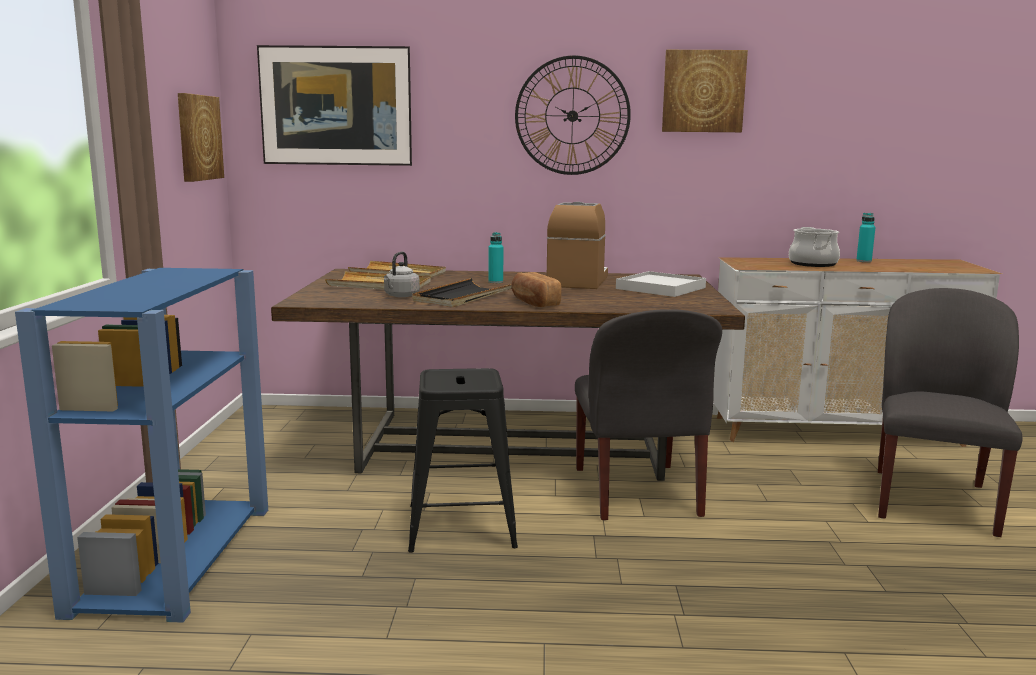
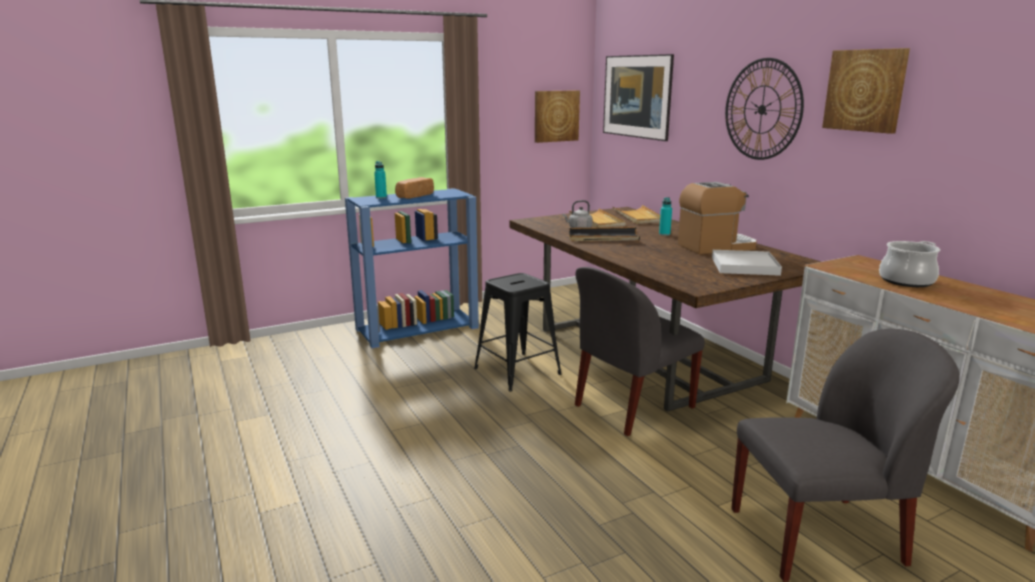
camera: 60 degrees right, 5 degrees up
(534, 302) = (619, 250): bread -> bread (414, 196)
(863, 261) = (988, 294): turquoise bottle -> turquoise bottle (381, 197)

